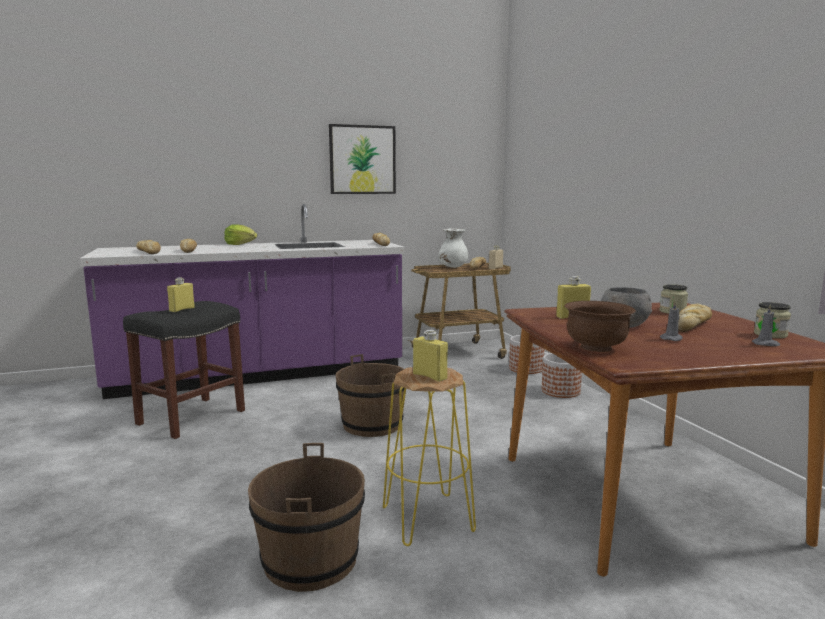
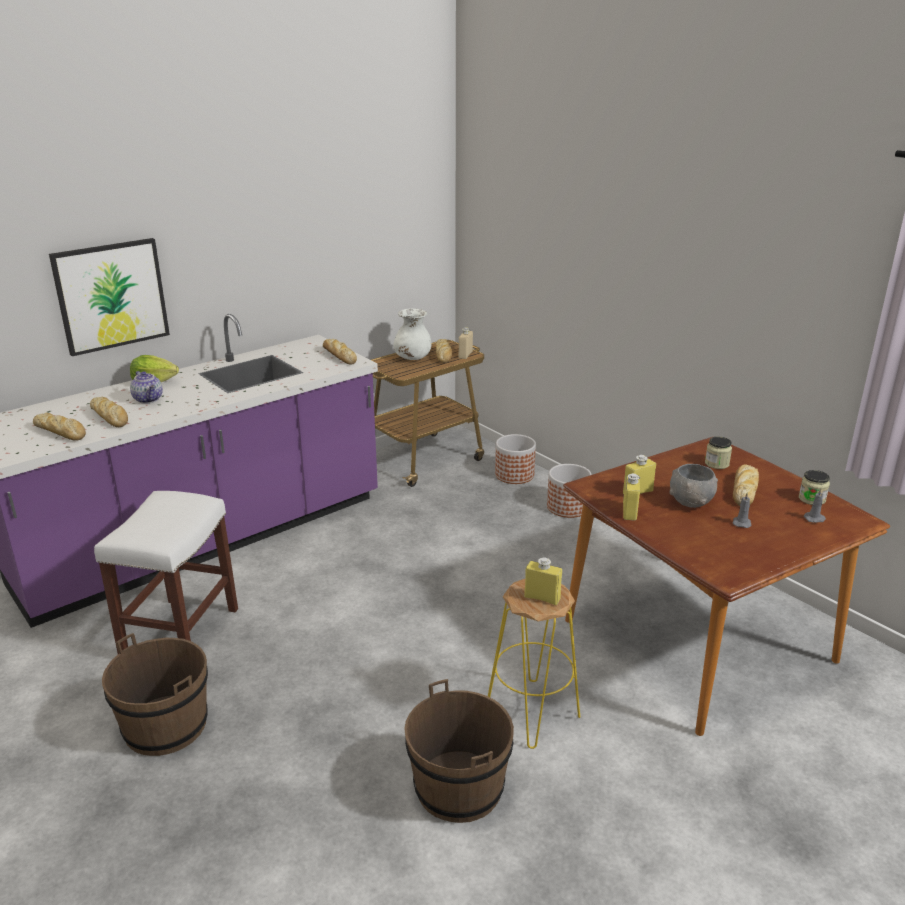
camera: 20 degrees left, 15 degrees up
(182, 309) = (162, 519): yellow bottle -> yellow bottle (629, 512)
(192, 416) = (181, 632): black stool -> white stool
(225, 248) = (149, 399): none -> teapot
(362, 160) = (289, 234): picture -> picture (111, 295)
(372, 425) = (402, 601): brown bucket -> brown bucket (166, 726)
(596, 348) = (692, 553): brown bowl -> none

